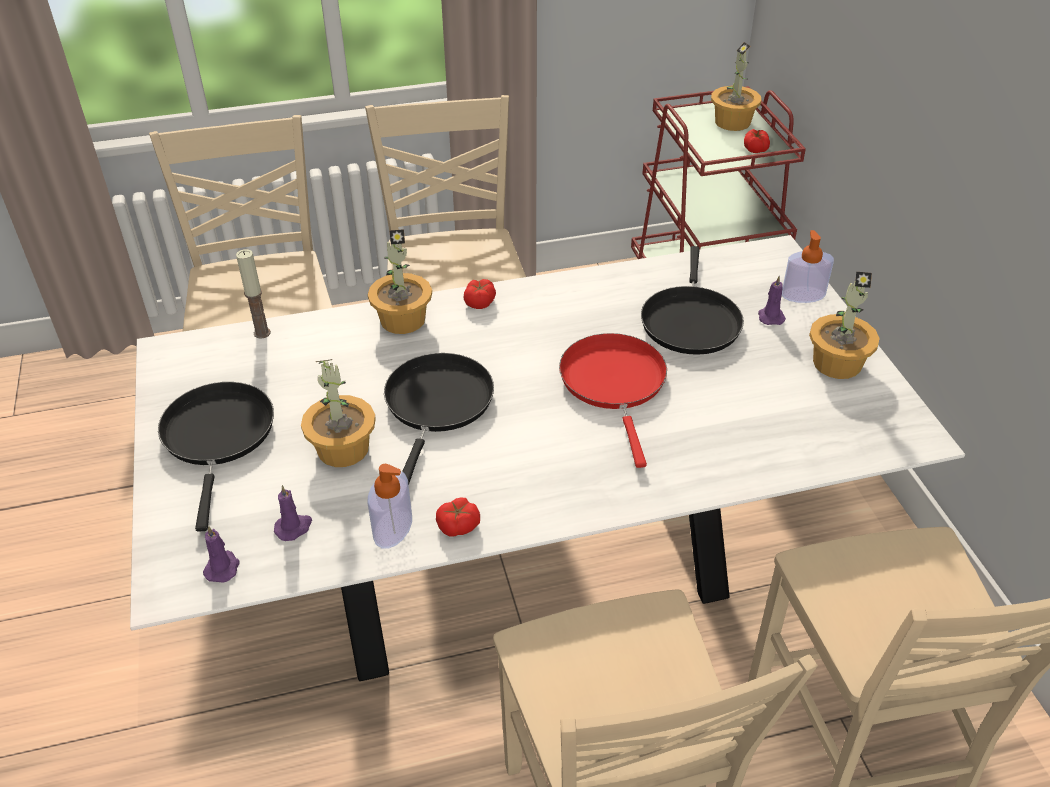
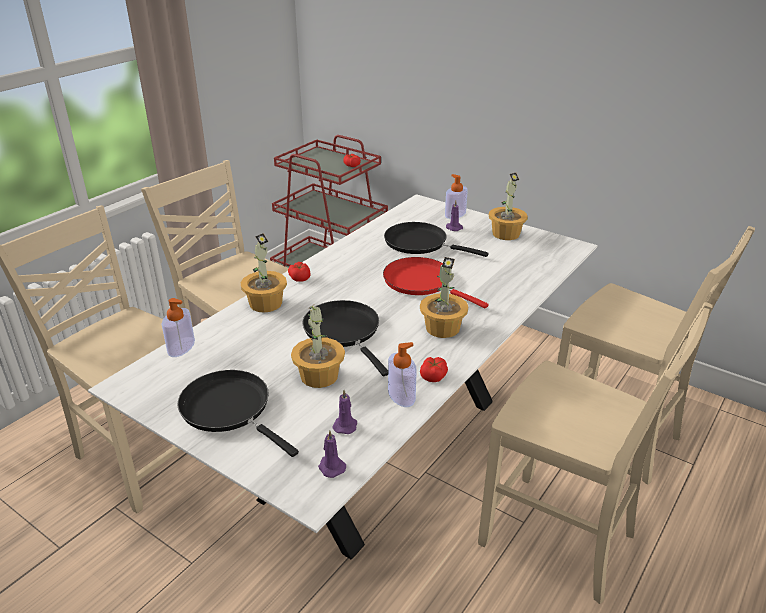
camera: 40 degrees left, 10 degrees down
(262, 333) = (181, 347): candle -> soap dispenser
(690, 320) = (420, 243): black frying pan -> black frying pan turned 150 degrees clockwise
(733, 122) = (325, 158): potted plant -> potted plant (443, 327)

